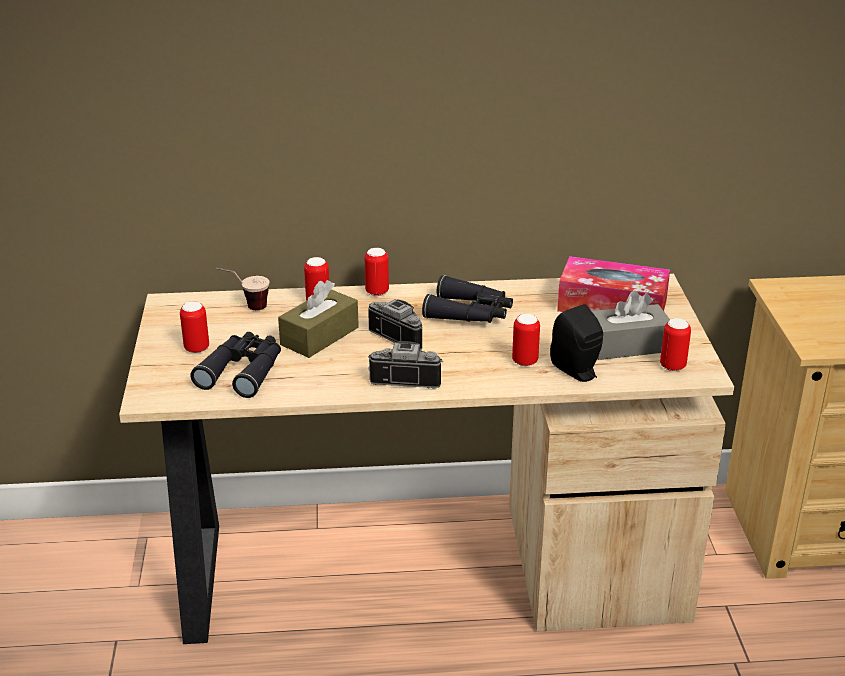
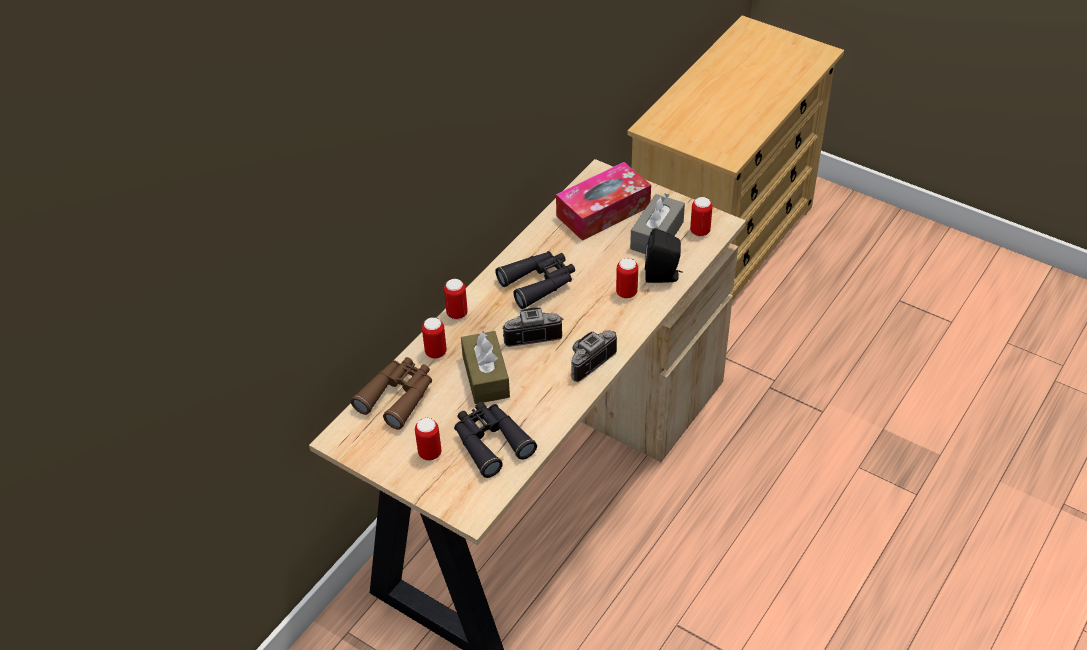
camera: 50 degrees left, 15 degrees up
(245, 307) = (398, 396): cup -> brown binoculars

